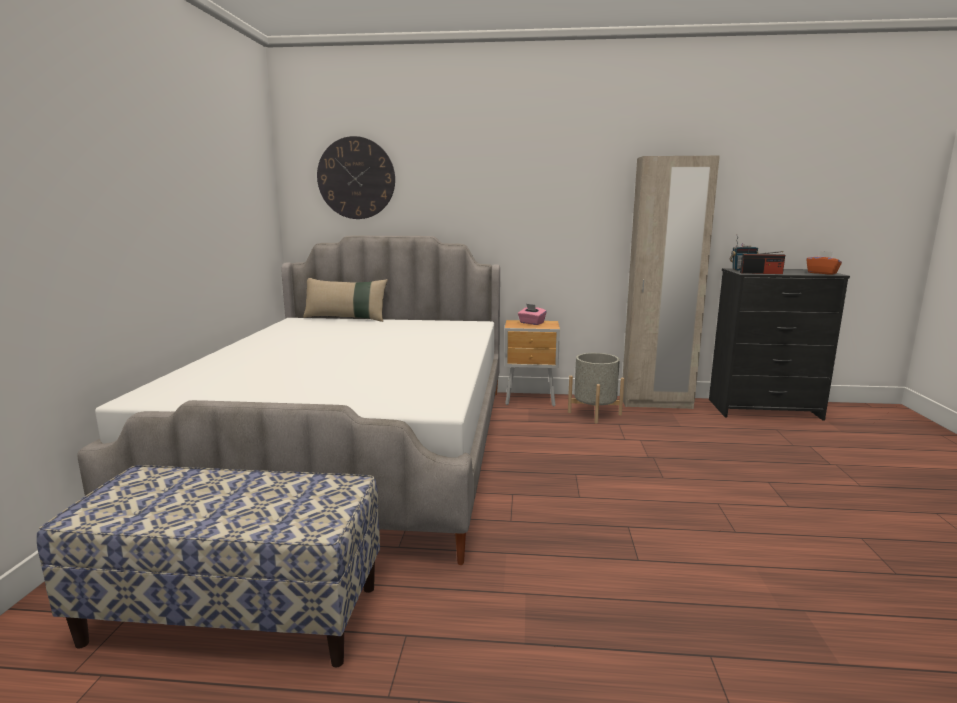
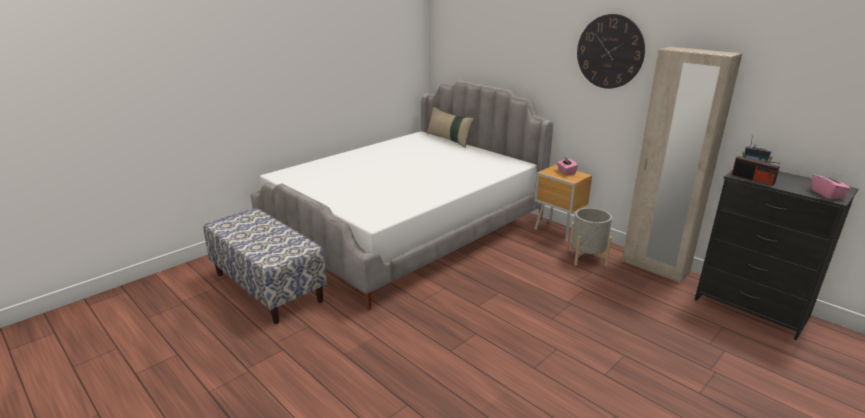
camera: 40 degrees right, 10 degrees up
(356, 178) = (470, 39): wall clock -> wall clock (610, 52)
(822, 273) = (827, 194): orange tissue box -> pink tissue box

